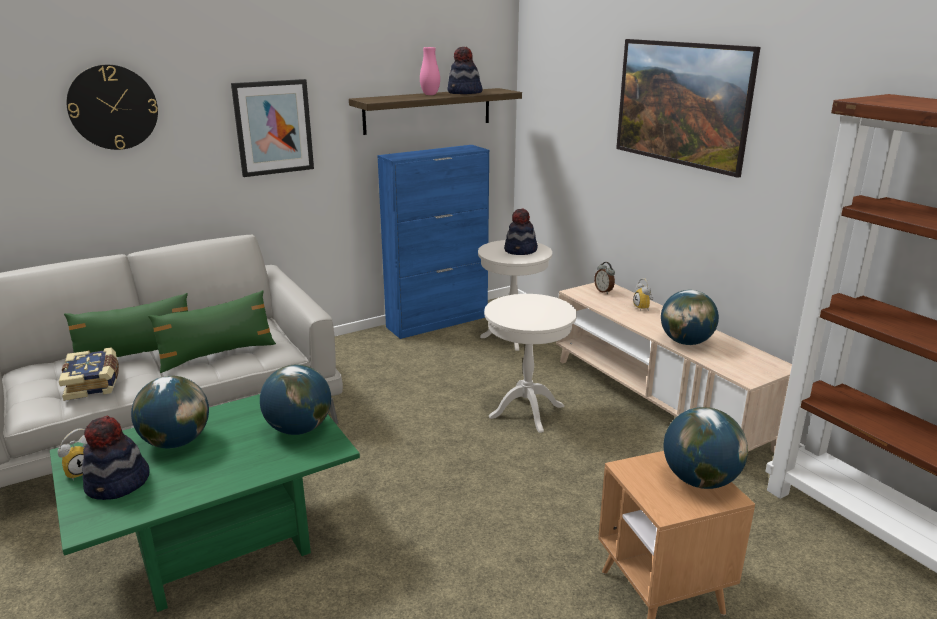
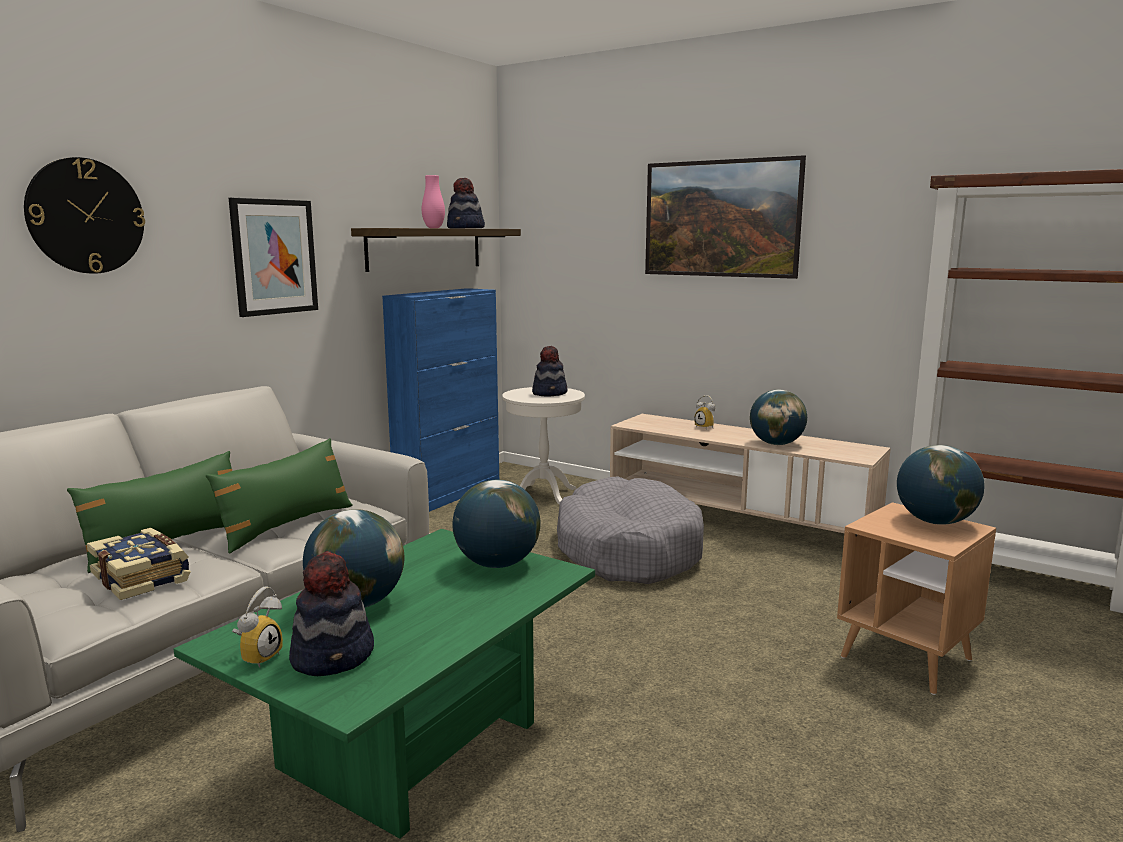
camera: 25 degrees left, 10 degrees down
(526, 412) = (628, 550): white side table -> grey dog bed
(604, 291) = (653, 421): alarm clock -> none

